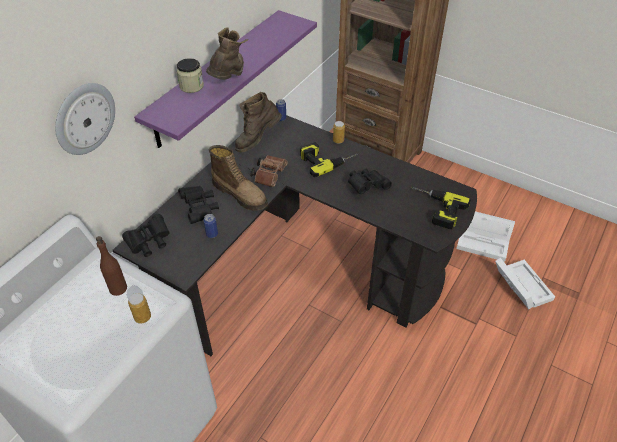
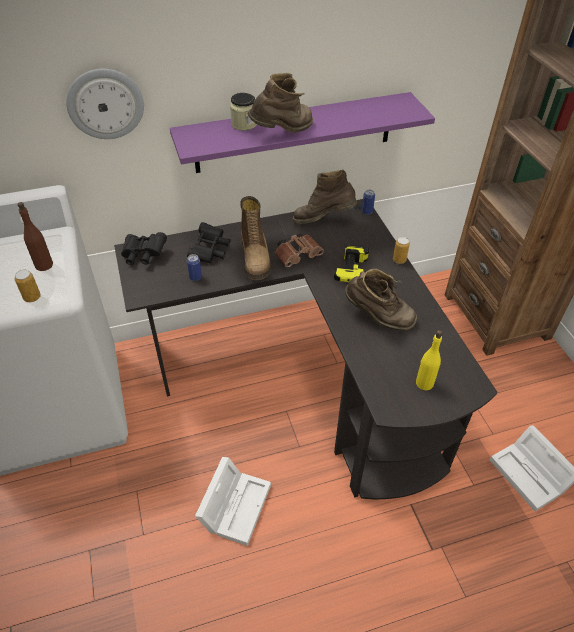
camera: 40 degrees right, 0 degrees up
(367, 186) = (378, 318): black binoculars -> brown boot
(435, 209) = (424, 383): power drill -> yellow bottle
(520, 286) = (526, 549): white storage box -> white storage box (235, 504)

